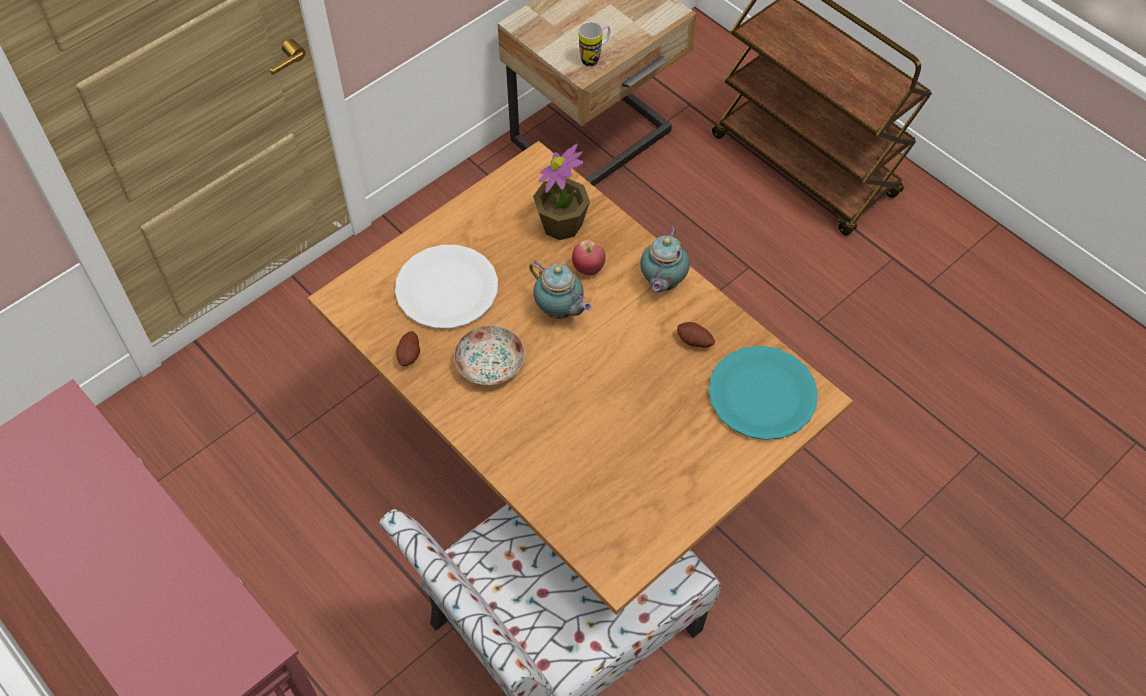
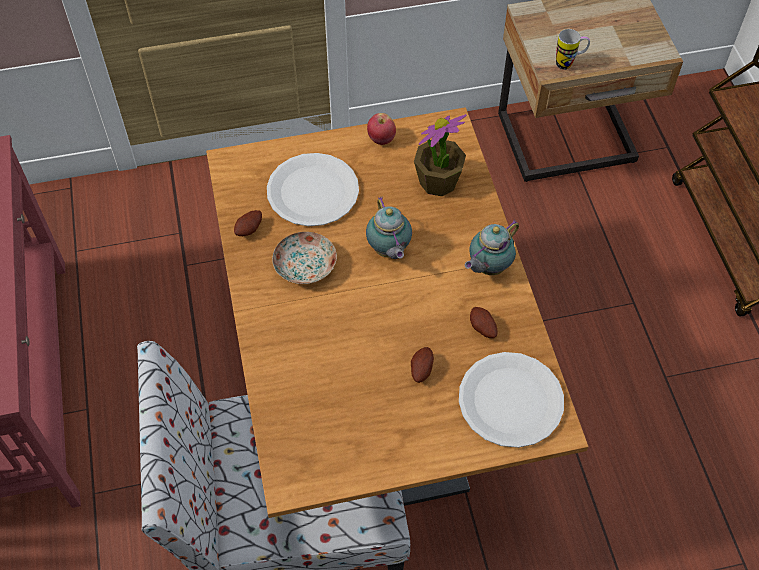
camera: 30 degrees right, 0 degrees up
(588, 268) = (435, 227): apple -> apple (381, 139)
(665, 407) = (420, 370): none -> potato
(762, 394) = (511, 400): turquoise plate -> white plate

